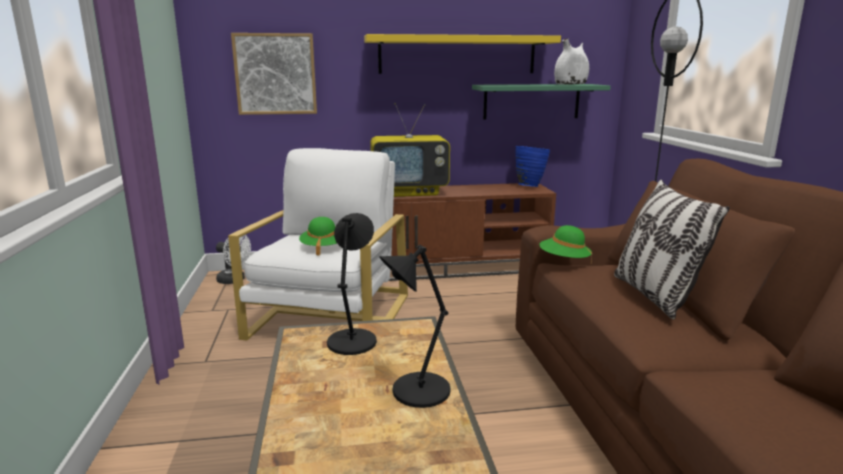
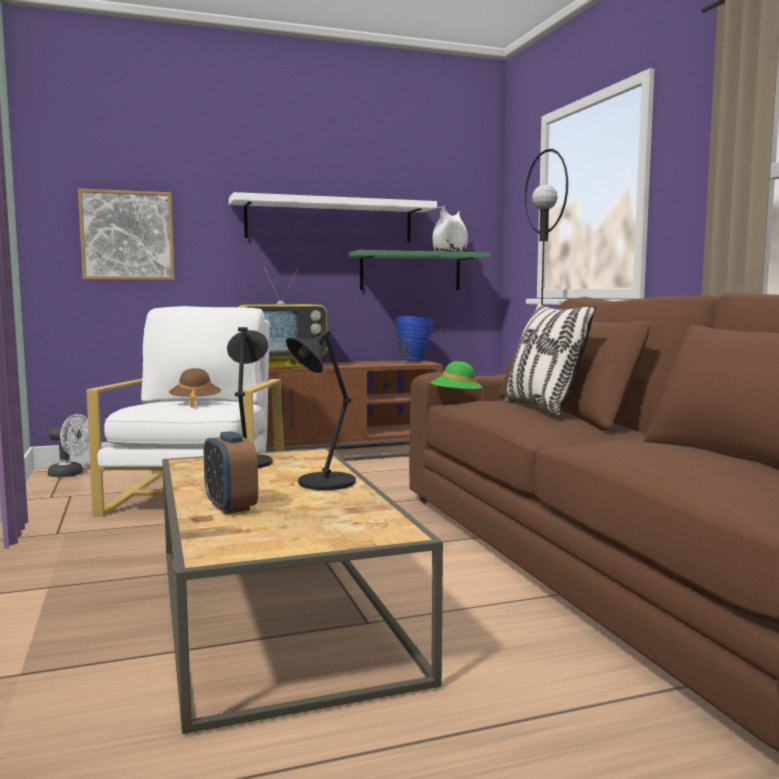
camera: 10 degrees left, 10 degrees down
(316, 435) = (230, 507): none -> alarm clock
(323, 248) = (195, 403): green hat -> brown hat
(457, 55) = (330, 221): yellow shelf -> white shelf

